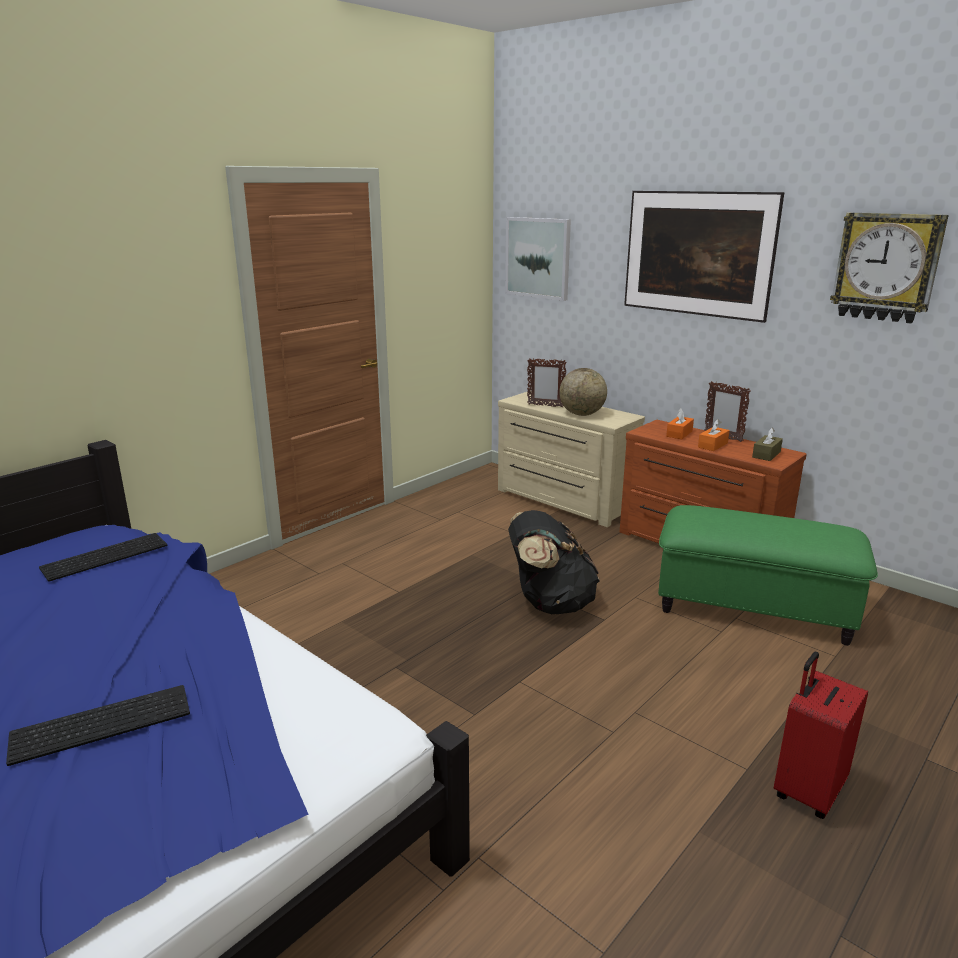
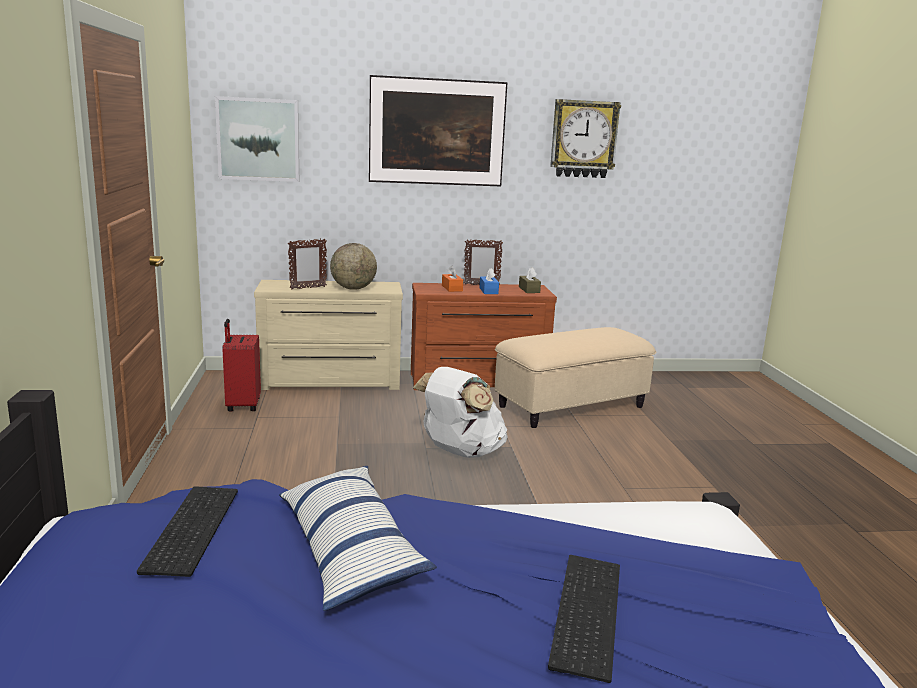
camera: 50 degrees left, 5 degrees down
(127, 609) = (349, 550): none -> pillow
(549, 603) = (460, 452): black backpack -> white backpack
(712, 445) = (488, 291): orange tissue box -> blue tissue box
(754, 608) = (571, 406): green ottoman -> beige ottoman
(807, 790) = (748, 482): red suitcase -> red suitcase (242, 405)

